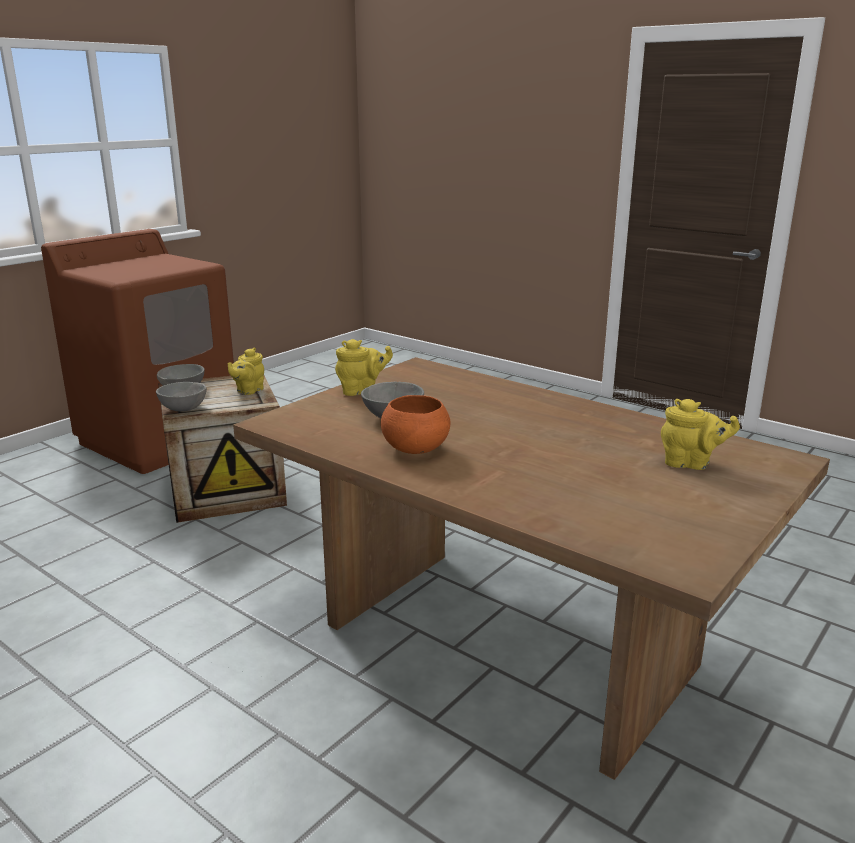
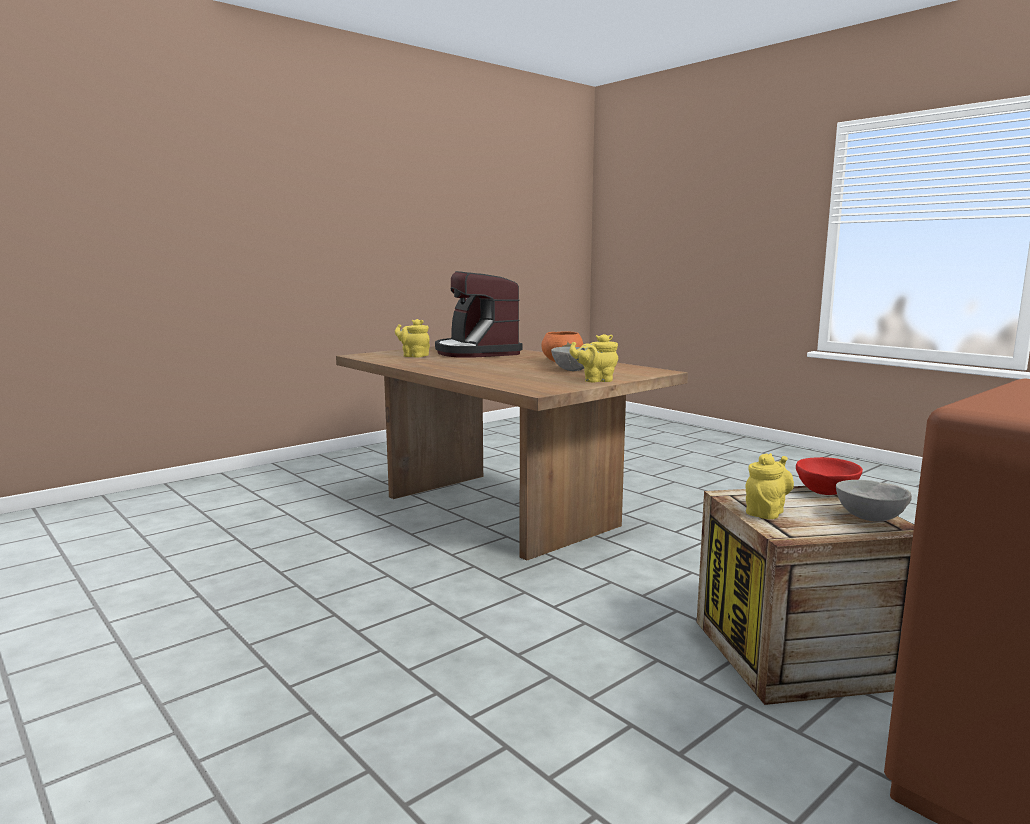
camera: 170 degrees left, 10 degrees down
(183, 409) = (827, 493): grey bowl -> red bowl
(603, 494) = (476, 352): none -> coffee machine

